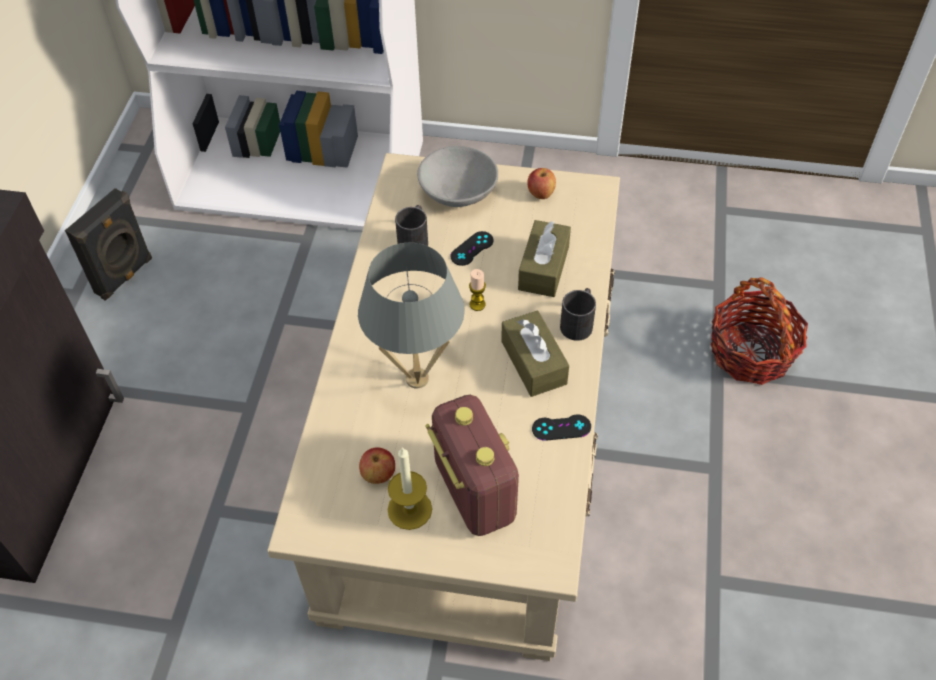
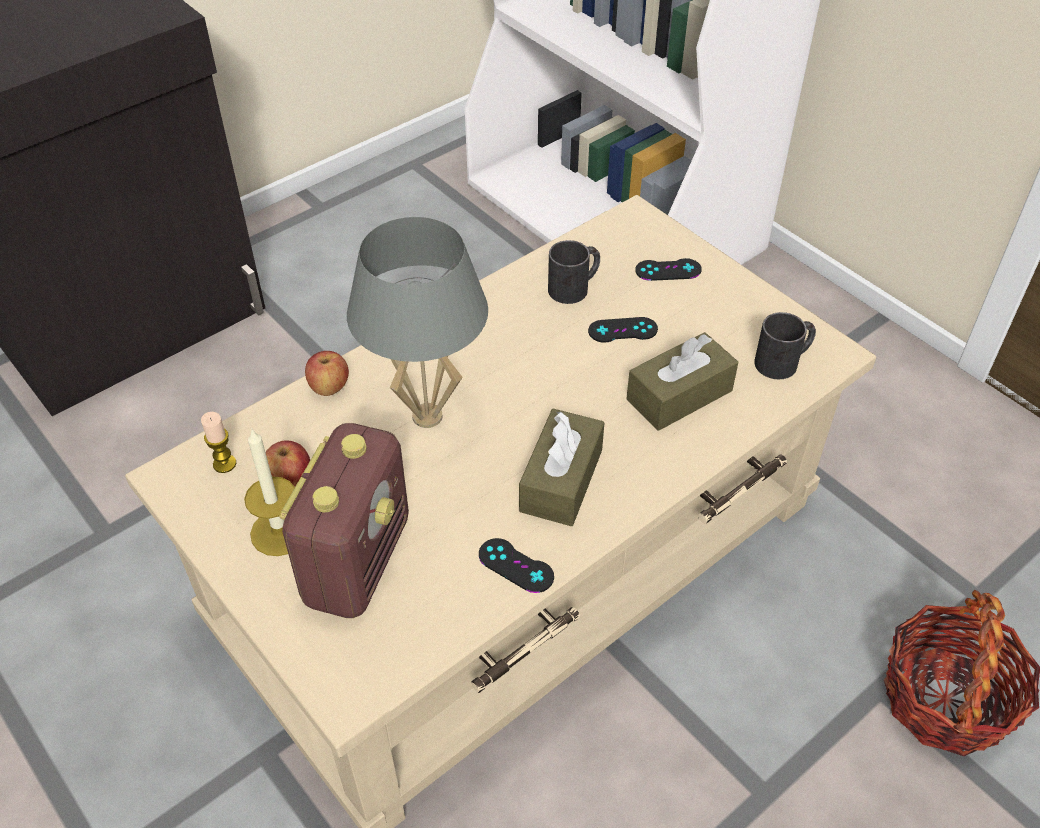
camera: 40 degrees right, 5 degrees down
(125, 276) = (372, 216): black speaker -> none
(458, 193) = (668, 270): grey bowl -> black game controller
(477, 304) = (567, 386): candle -> candle (224, 464)
(540, 194) = (759, 321): apple -> apple (329, 387)
(579, 322) = (657, 473): black mug -> black mug (783, 361)

